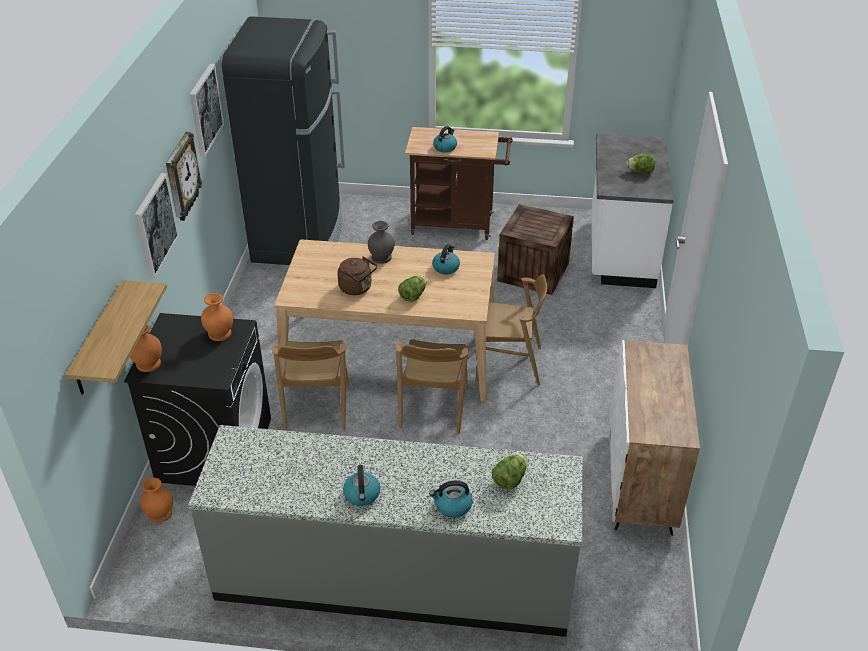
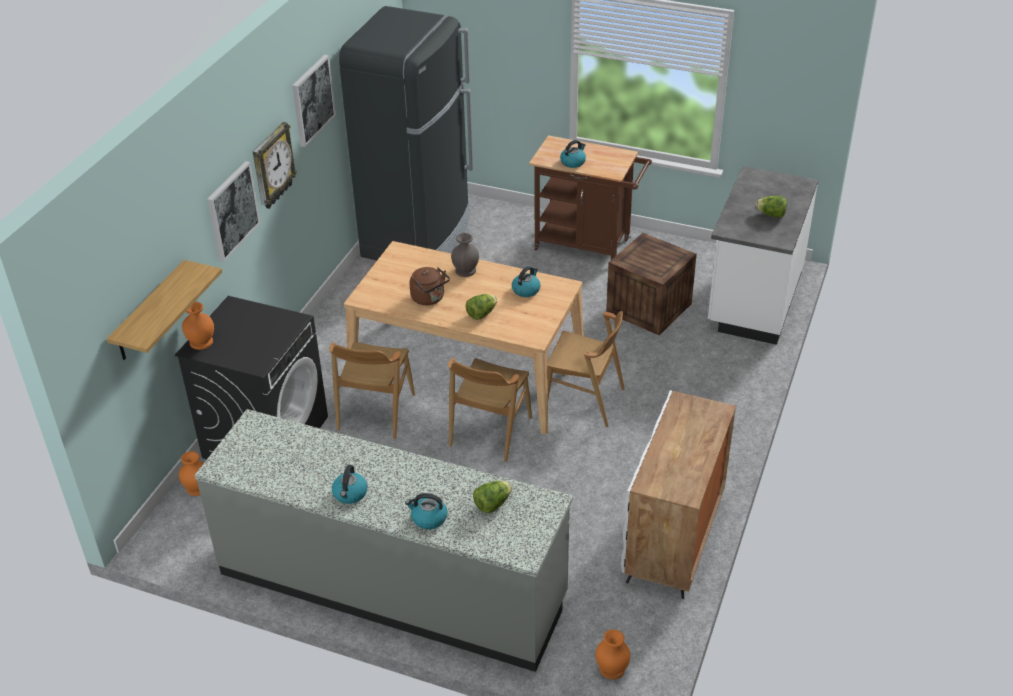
camera: 15 degrees right, 0 degrees up
(219, 333) = (275, 323): orange vase -> orange vase (611, 667)

